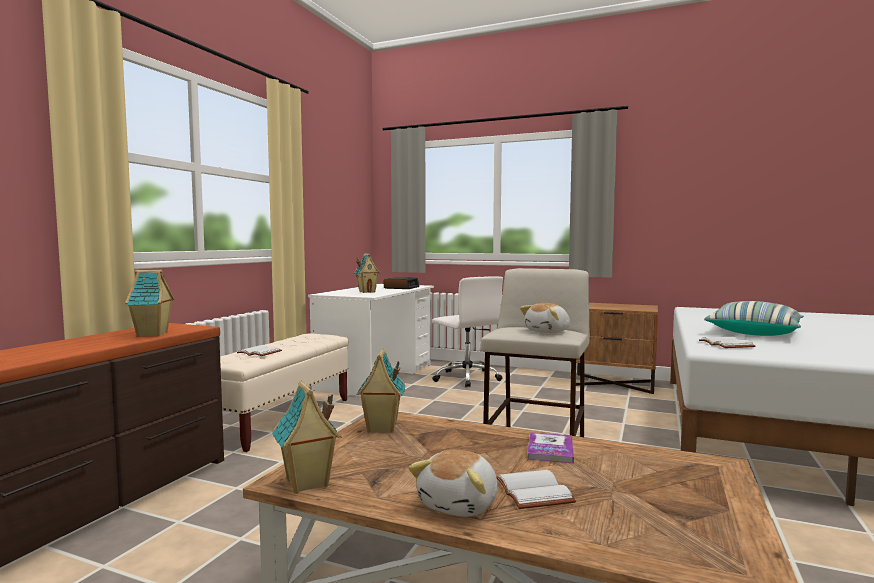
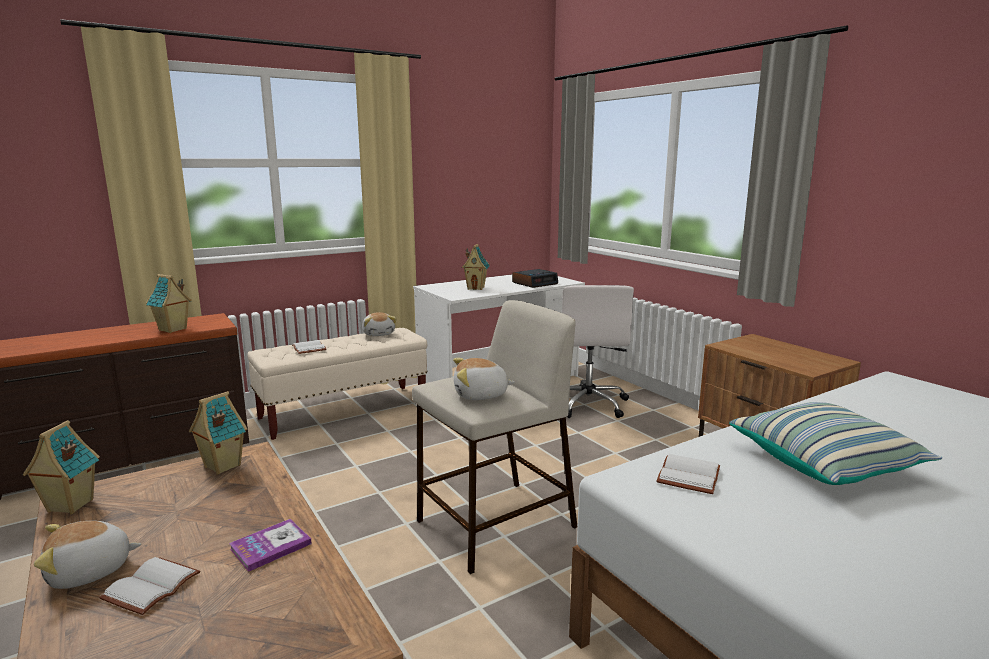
camera: 35 degrees right, 10 degrees up
(299, 338) = (379, 334): none -> plush toy

